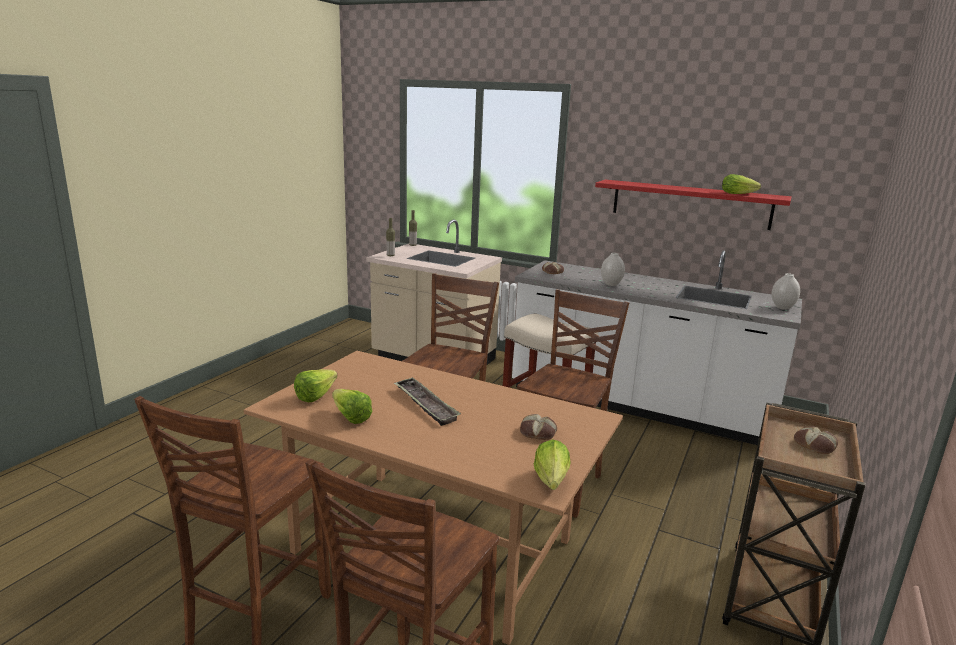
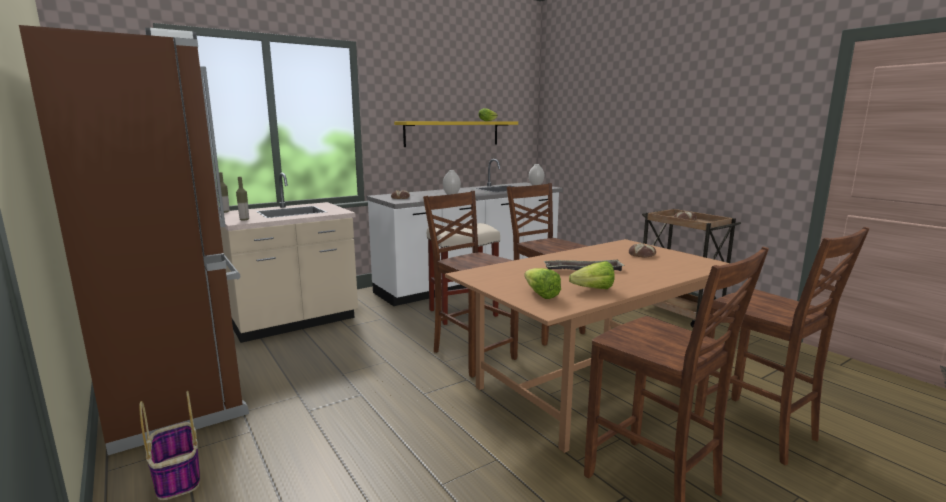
camera: 60 degrees left, 5 degrees down
(202, 406) = (177, 476): none -> basket
(294, 367) = (178, 392): none -> brown fridge
(550, 484) = (710, 262): lettuce -> none
(690, 204) = (452, 133): red shelf -> yellow shelf

